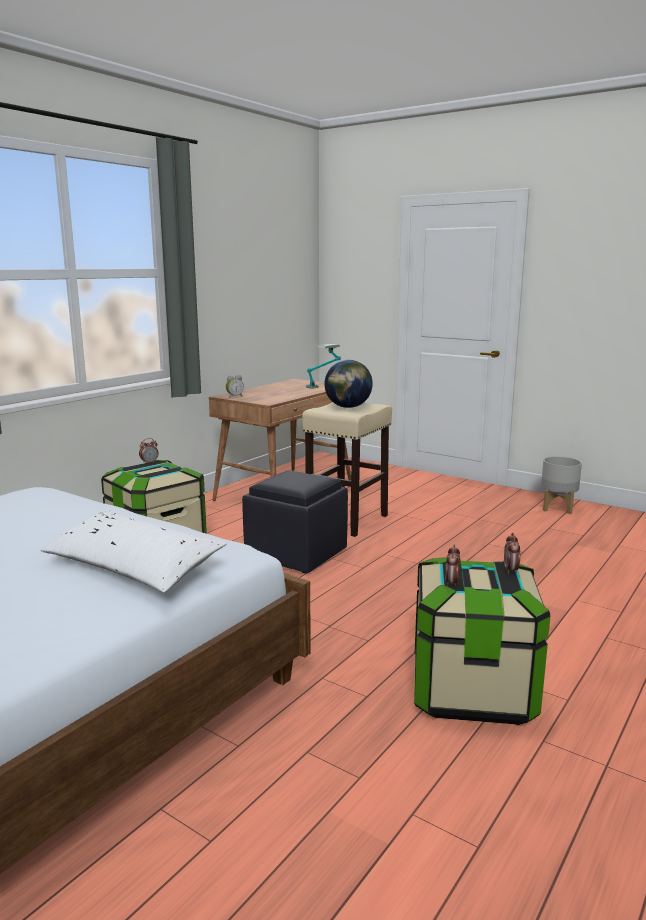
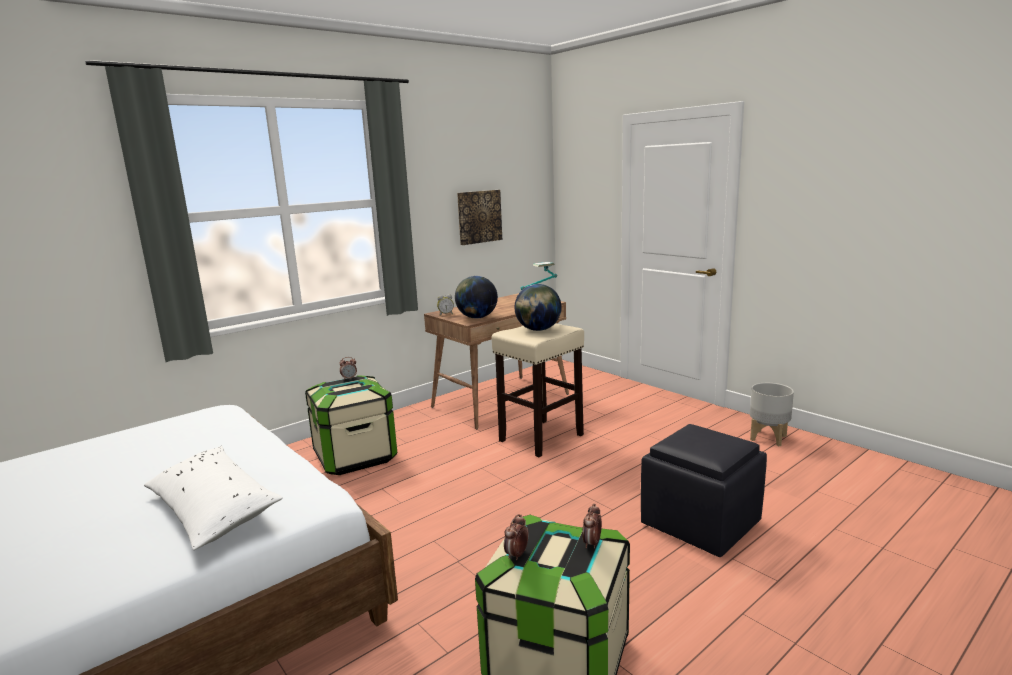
camera: 15 degrees right, 0 degrees up
(253, 295) = (479, 216): none -> picture
(272, 399) = (477, 317): none -> globe
(297, 554) = (474, 473): black ottoman -> black ottoman (702, 523)

